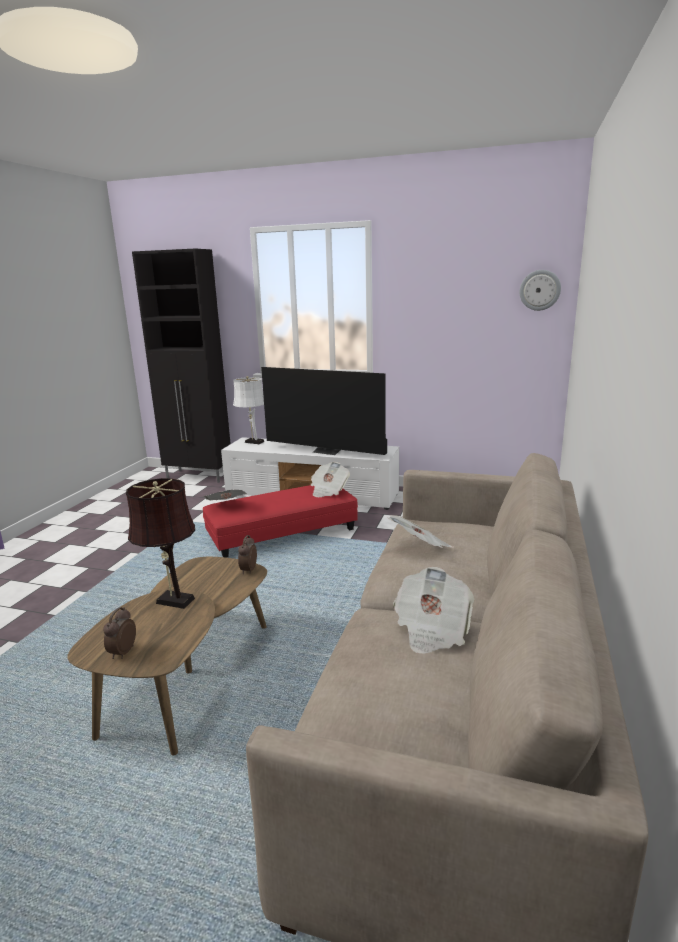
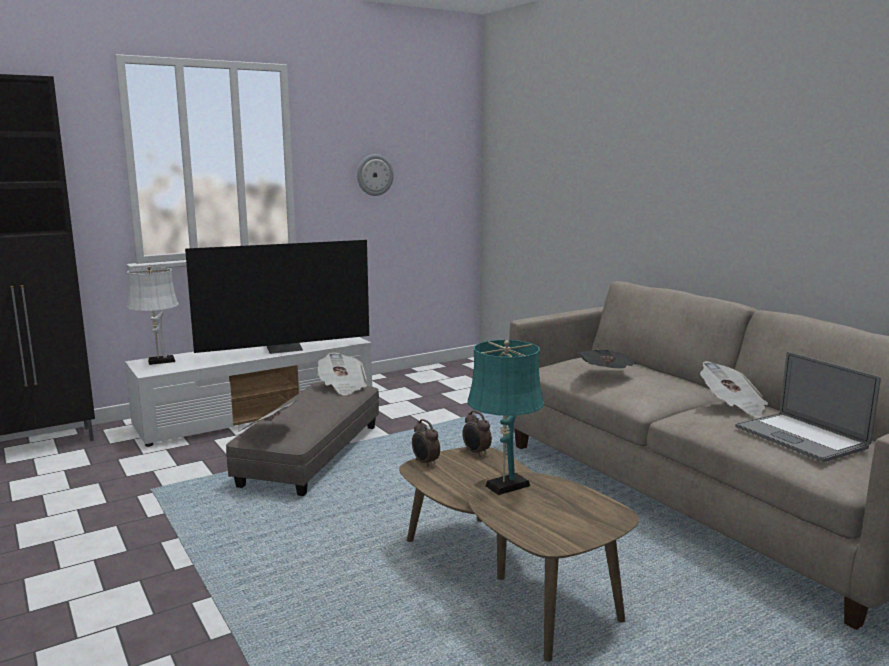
camera: 50 degrees left, 5 degrees down
(122, 652) = (577, 528): alarm clock -> alarm clock (425, 463)
(172, 600) = (504, 487): brown table lamp -> turquoise table lamp
(282, 533) = (311, 454): red ottoman -> grey ottoman
(388, 694) = (800, 437): none -> laptop
(540, 290) = (453, 150): wall clock -> wall clock (374, 175)

